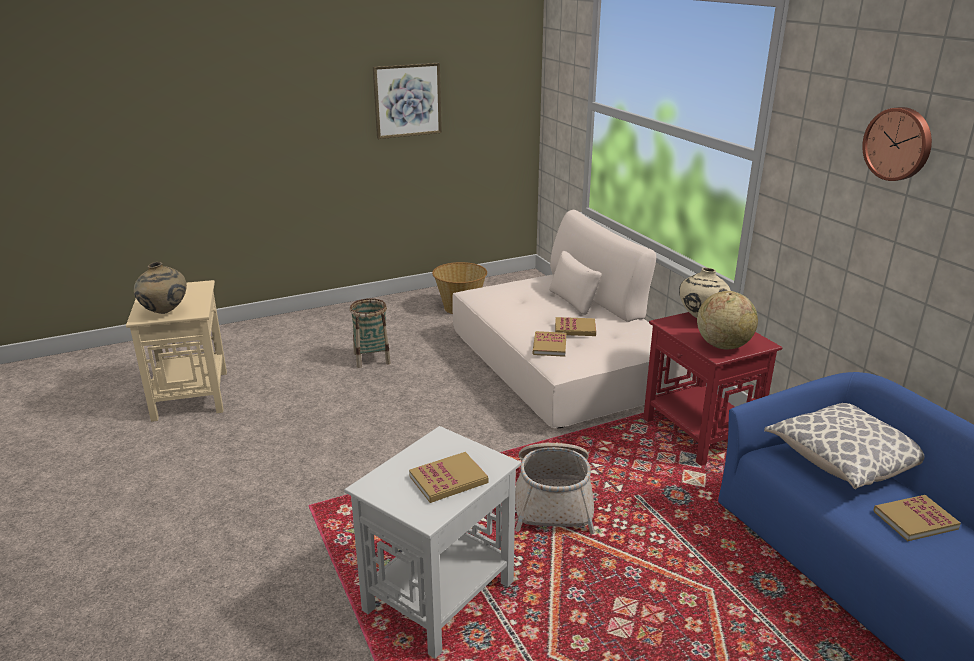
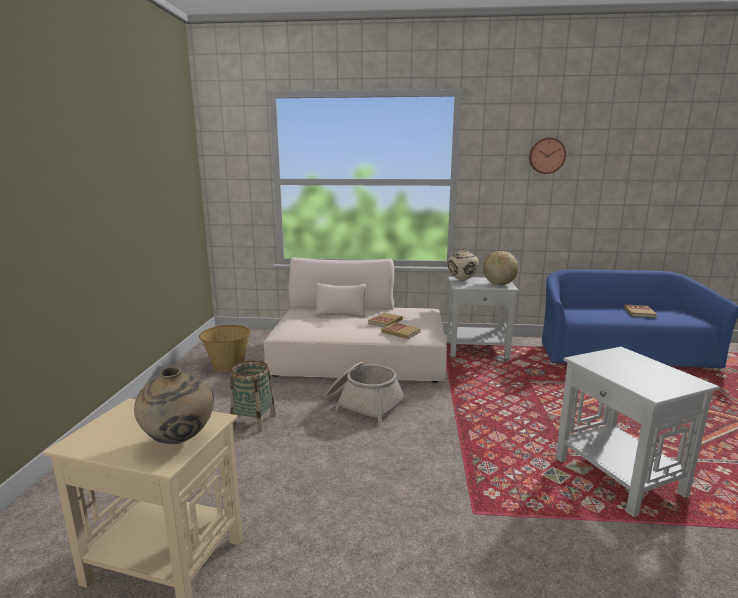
camera: 60 degrees left, 10 degrees down
(407, 100) = (139, 187): picture -> none
(448, 480) = (644, 368): book -> none
(553, 499) = (520, 405): basket -> basket (363, 403)
(700, 434) = (477, 349): red side table -> white side table
(841, 462) = (588, 309): pillow -> none

